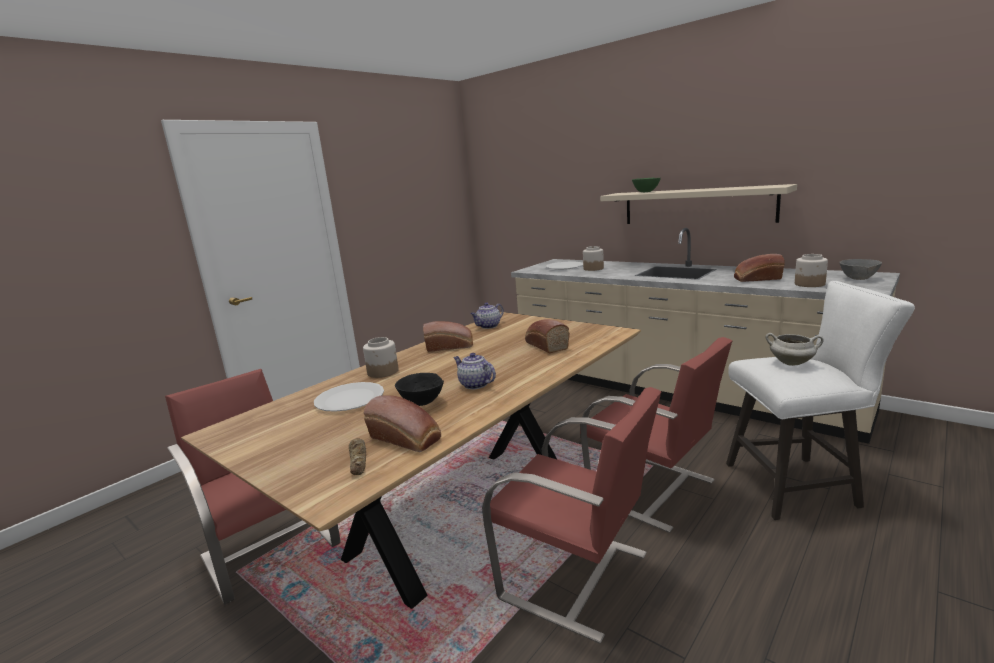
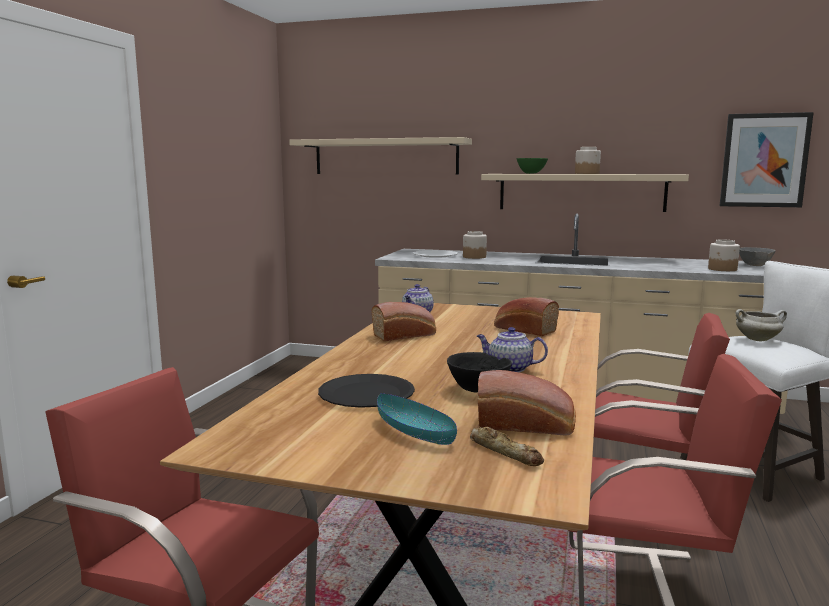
camera: 25 degrees left, 5 degrees down
(331, 435) = (415, 432): none -> turquoise bowl
(349, 399) = (366, 394): white plate -> black plate
(383, 372) = (360, 364): jar -> jar (587, 173)
(538, 183) = (385, 157): none -> beige shelf
(756, 279) = (666, 265): bread -> none
(887, 164) = (764, 160): none -> picture

